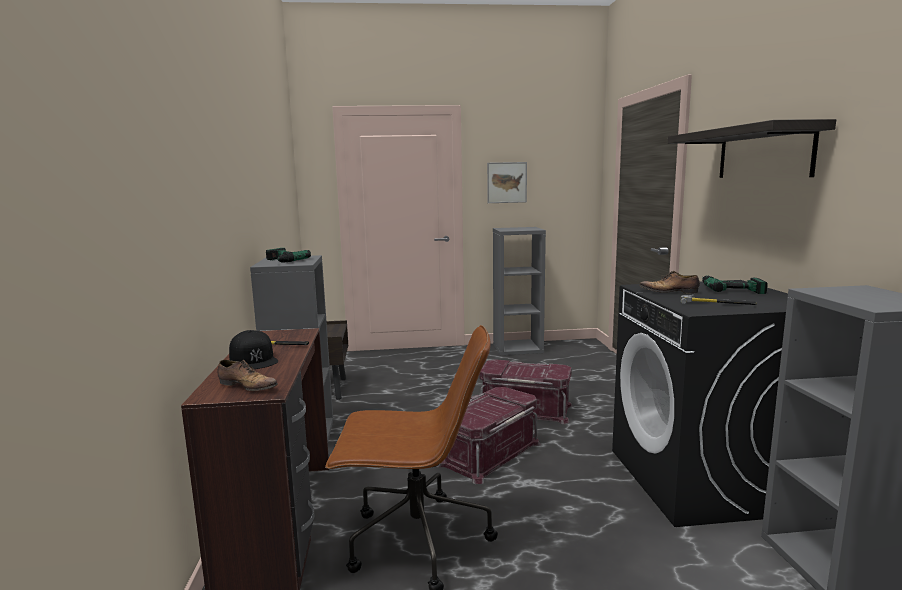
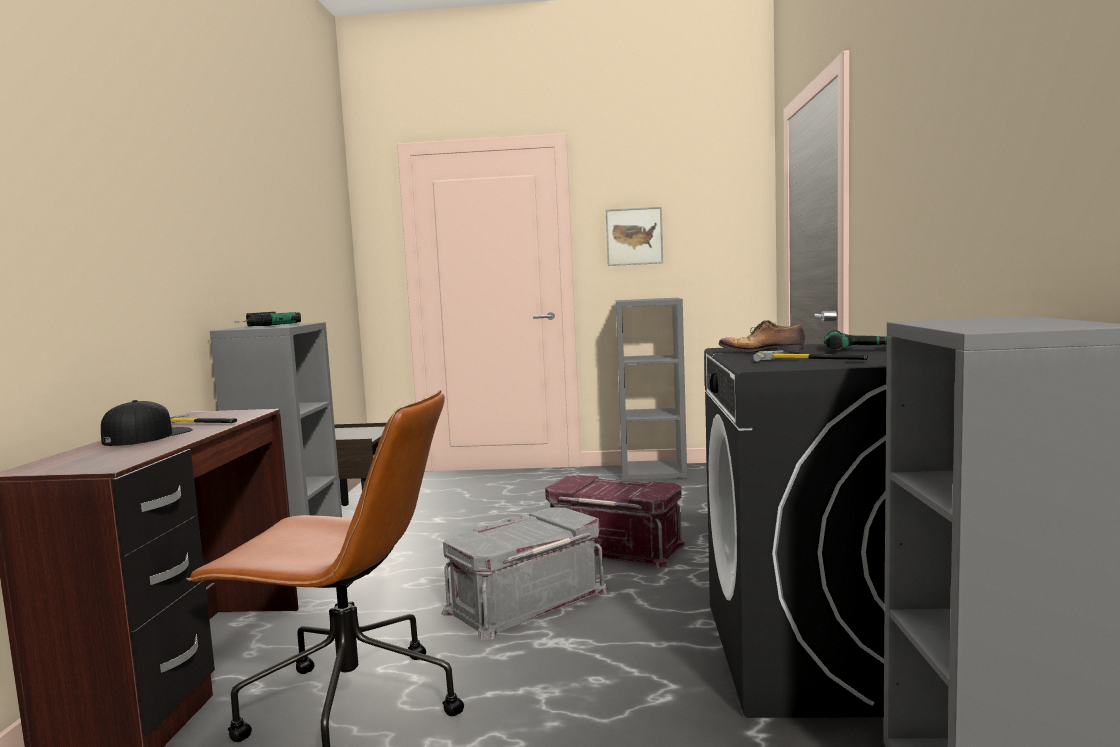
camera: 10 degrees right, 5 degrees down
(247, 386) = (93, 460): shoe -> none
(254, 359) = (147, 436): black cap -> black cap turned 135 degrees counterclockwise
(488, 453) = (526, 600): red storage box -> grey storage box
(764, 153) = (920, 140): shelf -> none

